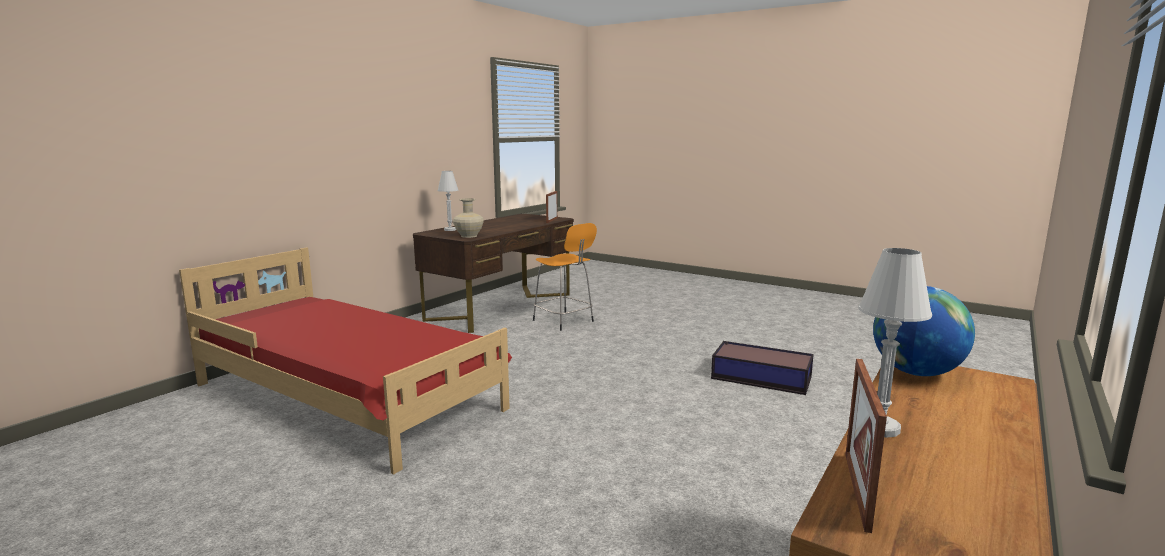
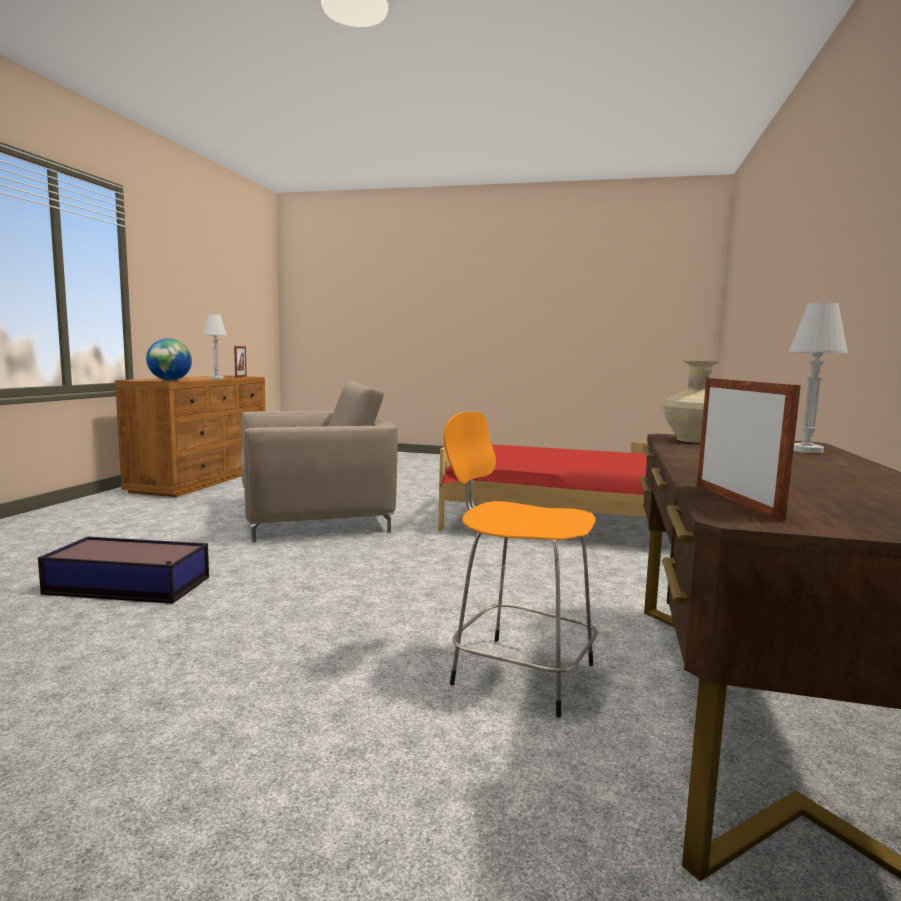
camera: 160 degrees right, 5 degrees down
(628, 450) = (315, 517): none -> beige armchair

